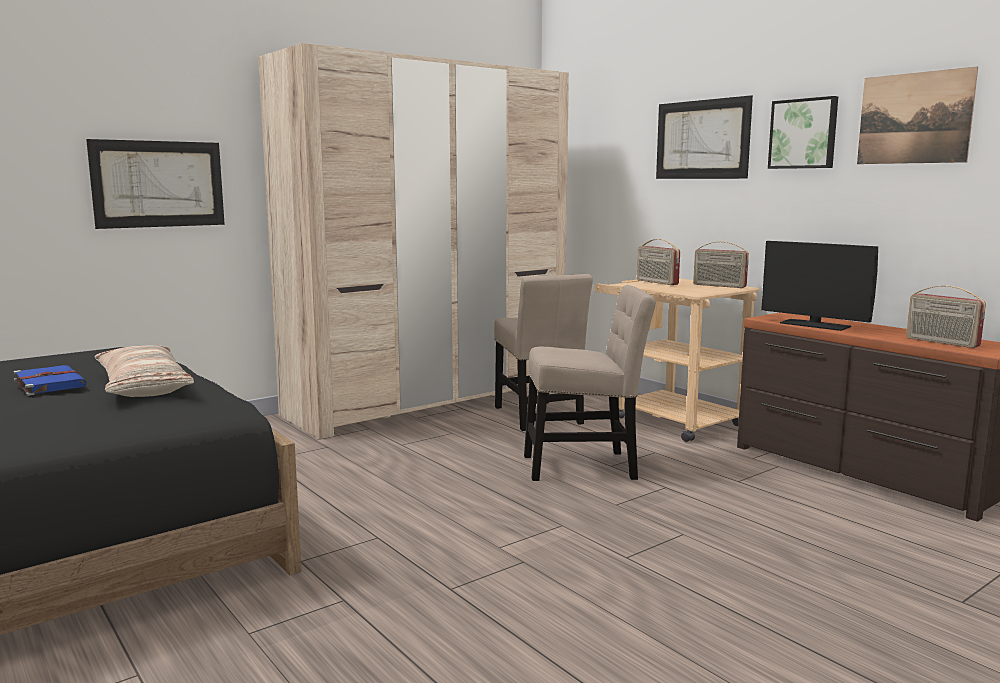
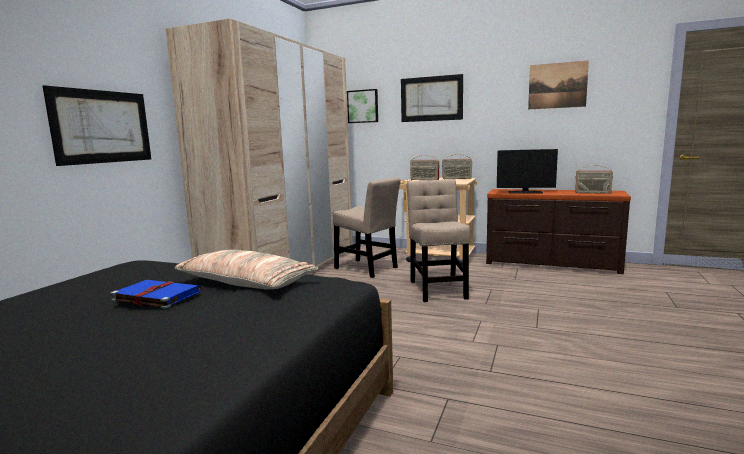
camera: 30 degrees left, 0 degrees up
(585, 466) = (437, 288): beige chair -> beige chair turned 60 degrees counterclockwise
(804, 134) = (496, 94): picture -> picture (363, 106)

